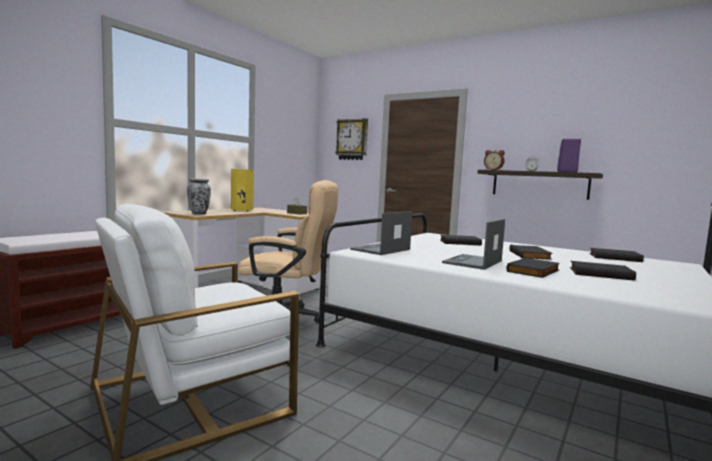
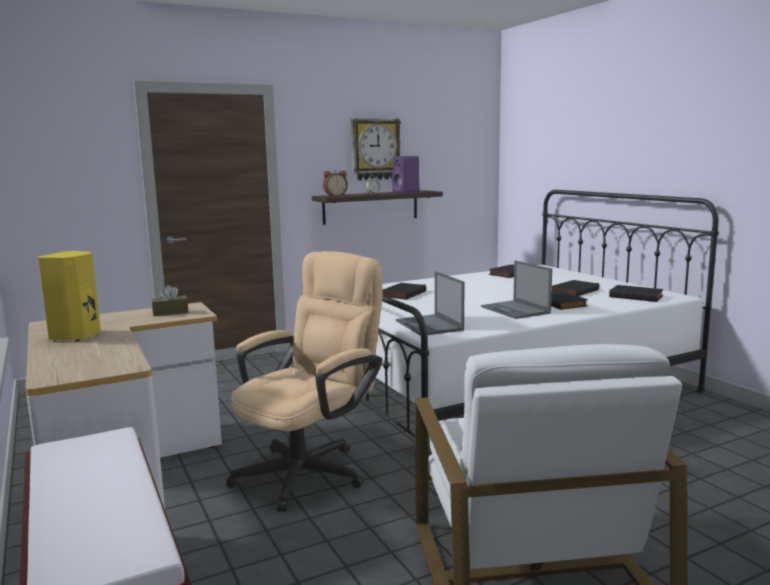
camera: 60 degrees left, 5 degrees up
(199, 214) = (108, 365): vase -> none
(352, 139) = (75, 158): wall clock -> wall clock (375, 149)
(530, 255) = (488, 289): black book -> black book (636, 296)

